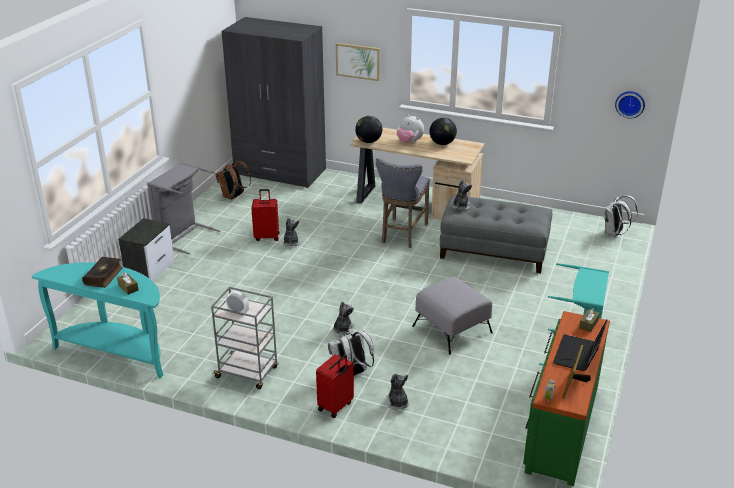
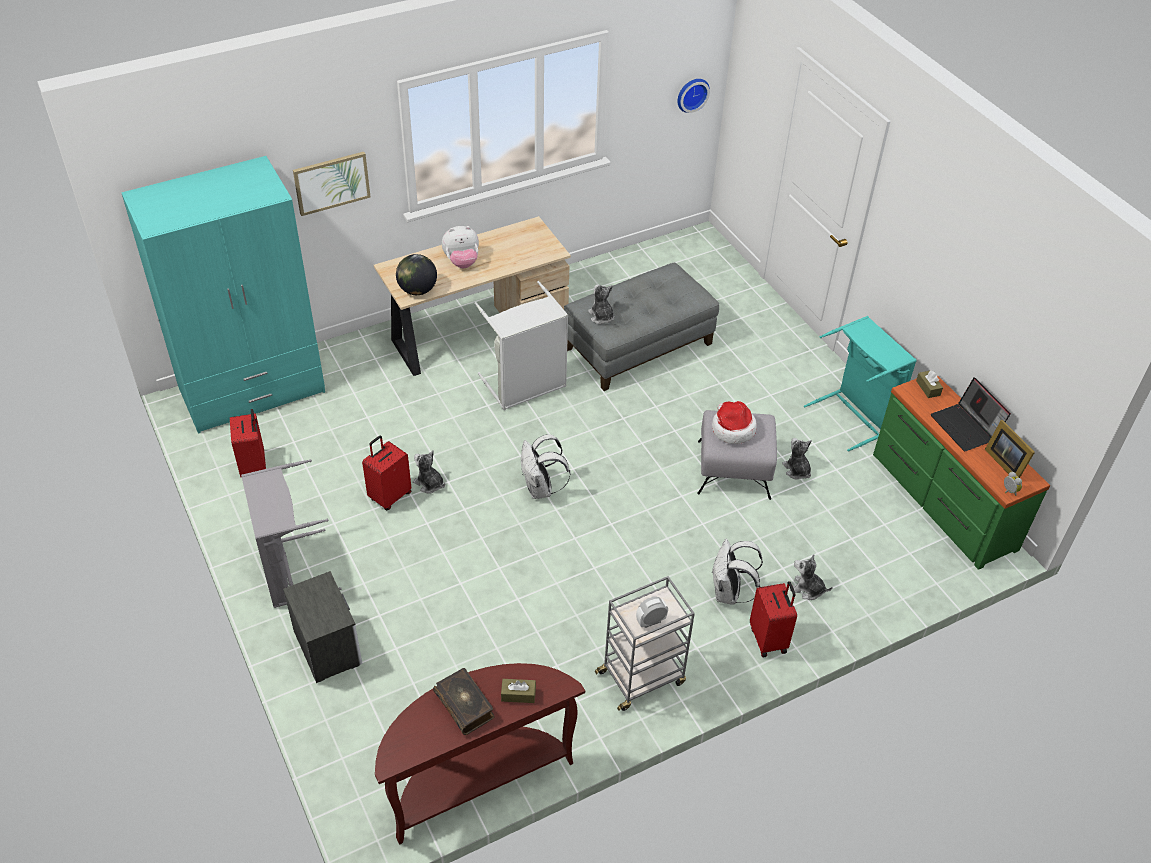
camera: 50 degrees left, 15 degrees up
(117, 352) = (477, 779): turquoise console table -> brown console table
(234, 196) = (254, 468): brown backpack -> red suitcase
(280, 172) = (253, 390): grey wardrobe -> turquoise wardrobe
(343, 329) = (647, 550): plush toy -> plush toy (796, 470)
(402, 234) = (526, 386): grey stool -> grey laundry basket
(442, 143) = (499, 243): globe -> none
(450, 289) = (732, 429): none -> hat
(614, 233) = (704, 249): white backpack -> white backpack (541, 489)

